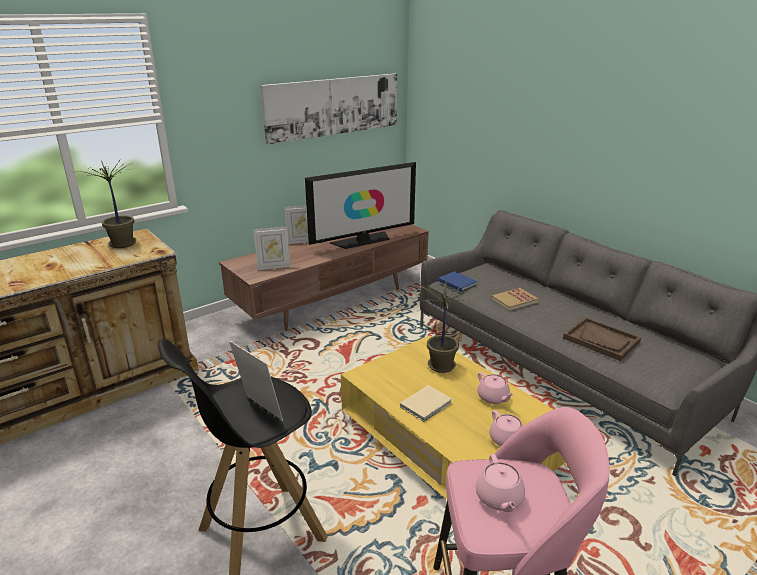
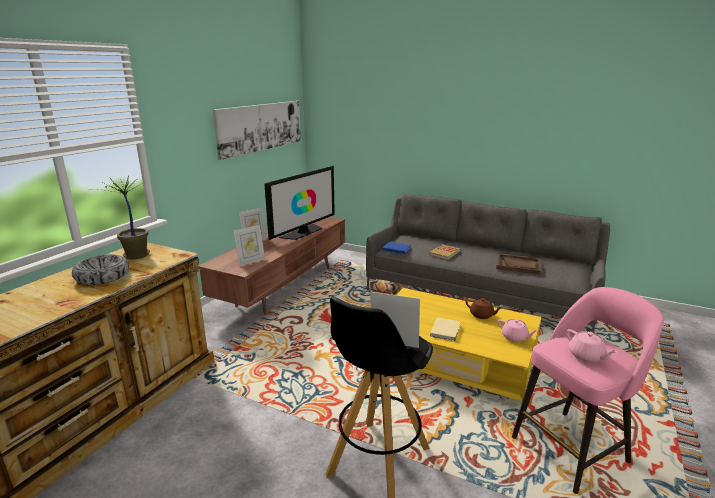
camera: 25 degrees left, 5 degrees down
(71, 262) = (103, 276): none -> bowl
(440, 365) = (429, 304): potted plant -> none
(493, 397) = (482, 315): pink teapot -> brown teapot

